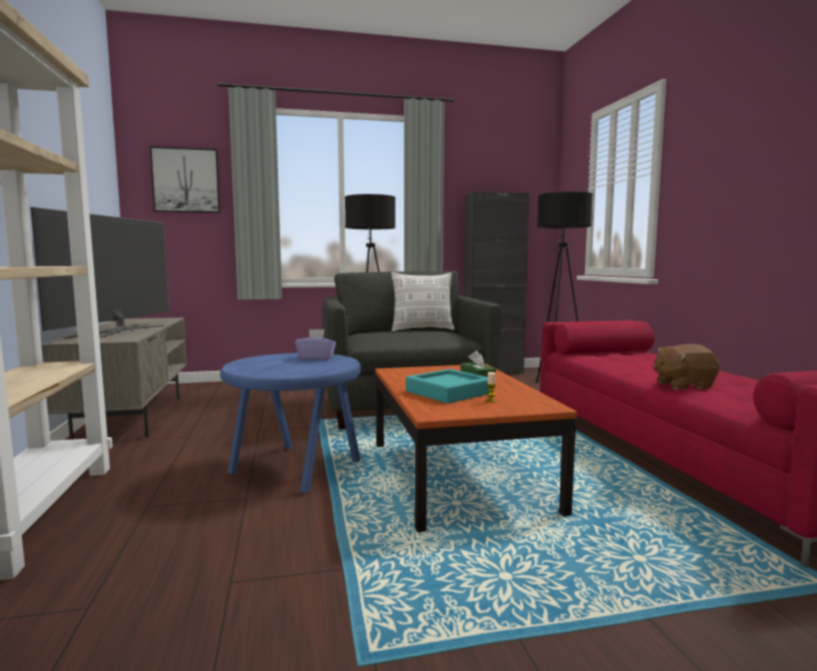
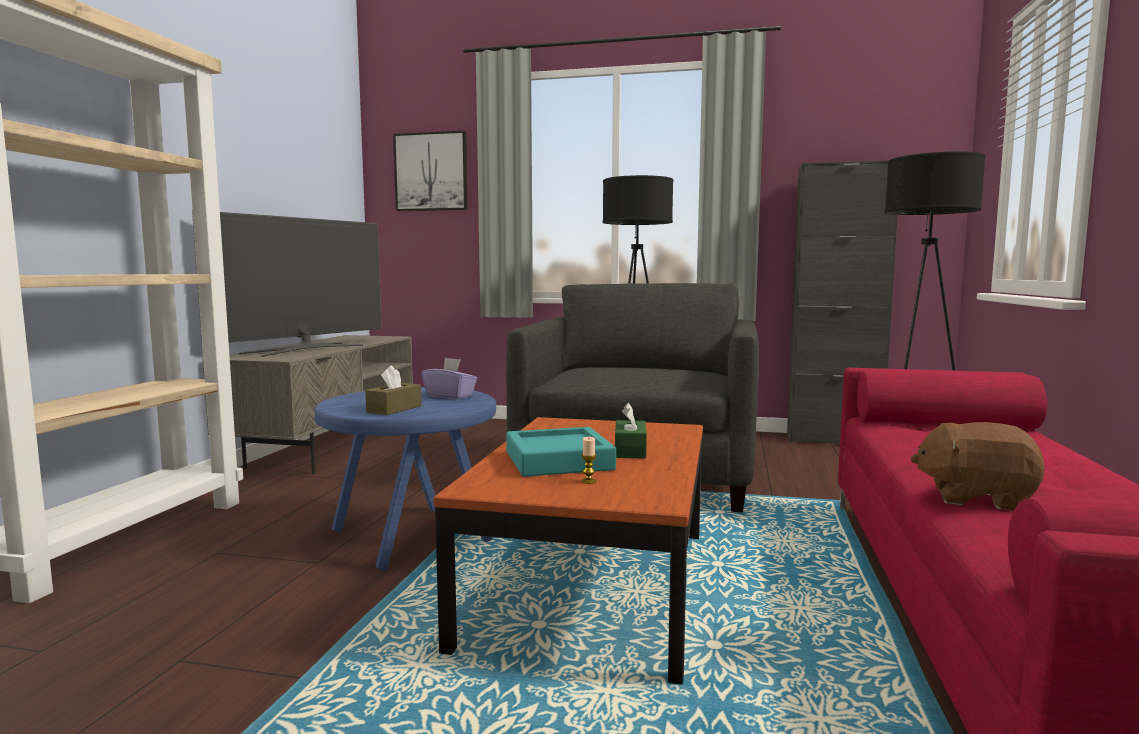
camera: 25 degrees right, 0 degrees up
(298, 369) = (394, 409): none -> brown tissue box
(422, 330) = (667, 368): pillow -> none

